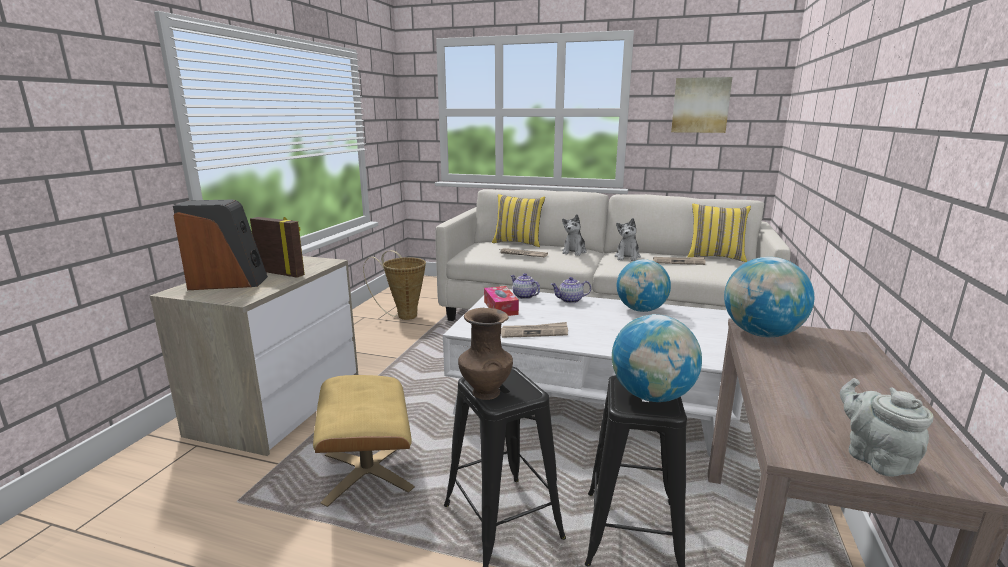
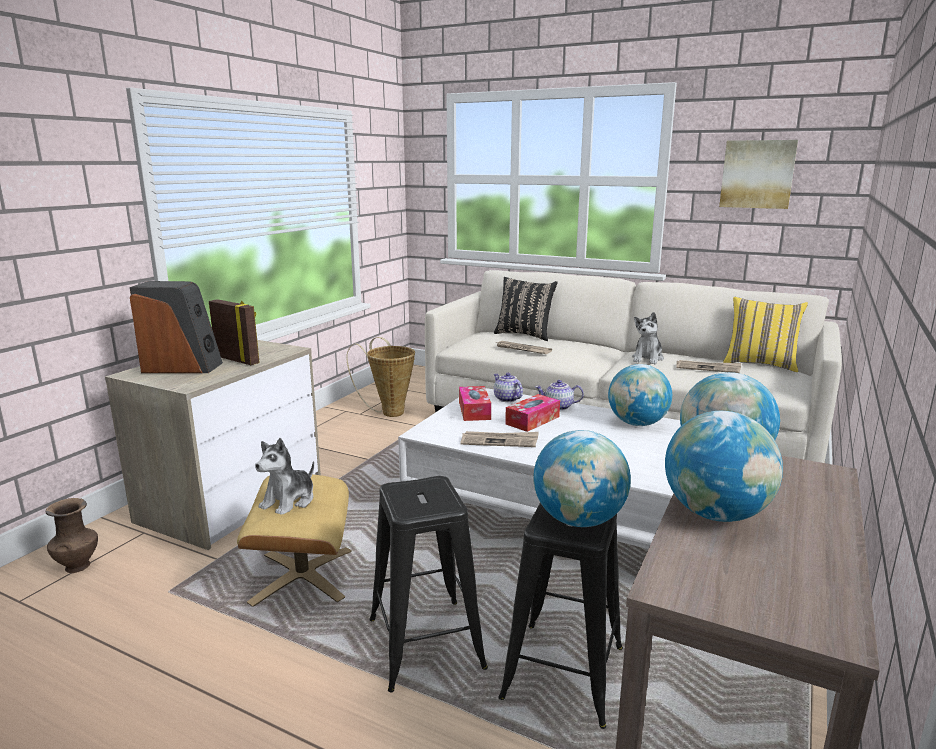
camera: 10 degrees right, 0 degrees up
(485, 392) = (402, 500): brown vase -> brown vase (78, 566)
(518, 243) = (524, 335): yellow pillow -> black pillow
(554, 313) = (532, 420): none -> tissue box
(574, 252) = (586, 349): plush toy -> plush toy (289, 501)
(788, 380) = (716, 514): none -> globe
(875, 458) = (751, 603): grey teapot -> none

